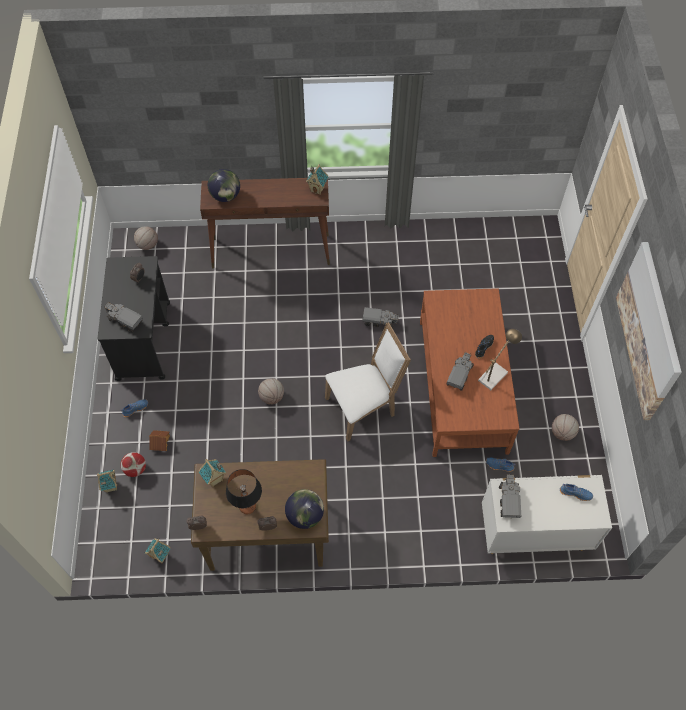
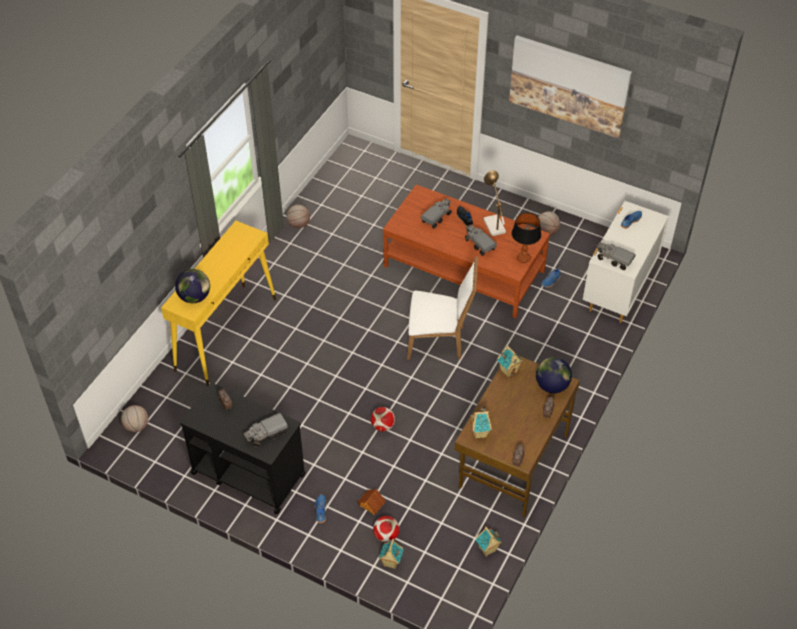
camera: 60 degrees left, 10 degrees down
(244, 410) = (383, 426): none -> football
(247, 506) = (520, 420): table lamp -> table lamp (523, 258)
(271, 251) = (226, 333): brown console table -> yellow console table
(272, 397) = (383, 400): basketball -> basketball (298, 224)
(317, 189) = (243, 232): toy house -> toy house (508, 370)
(364, 407) = (439, 341): white chair -> white chair turned 90 degrees clockwise
(379, 321) = (363, 292): toy truck -> toy truck (436, 218)

